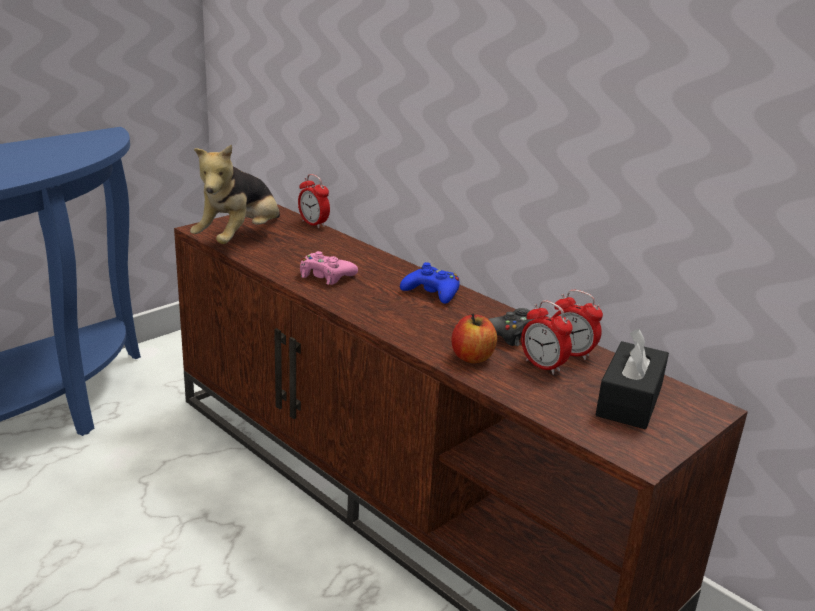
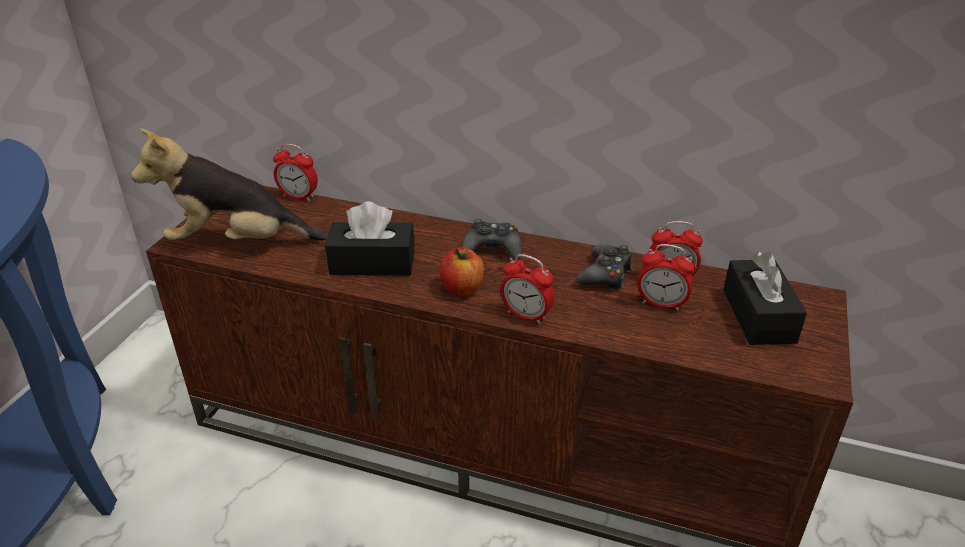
camera: 25 degrees left, 10 degrees up
(240, 239) = (237, 242): plush toy -> plush toy turned 90 degrees clockwise
(325, 275) = (372, 263): pink game controller -> black tissue box
(413, 339) = (526, 315): none -> alarm clock
(432, 292) = (492, 249): blue game controller -> black game controller
(472, 357) = (596, 317): apple -> apple (462, 288)

